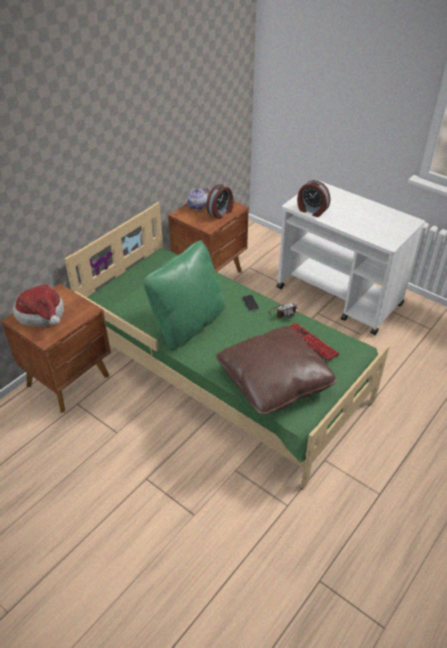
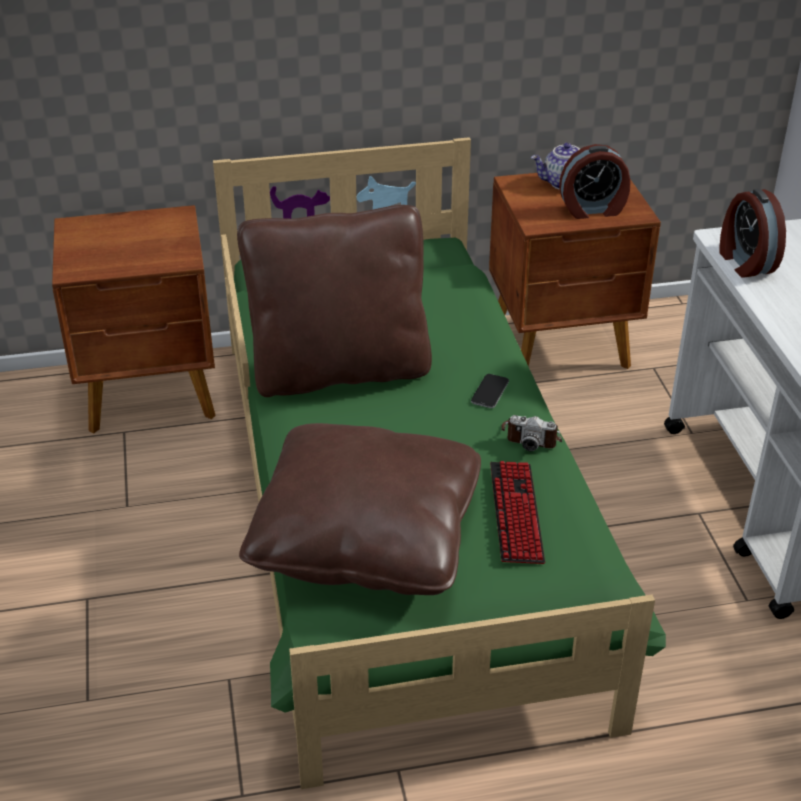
camera: 40 degrees right, 5 degrees down
(43, 316) = (111, 238): hat -> none
(188, 324) = (340, 370): green pillow -> brown pillow

